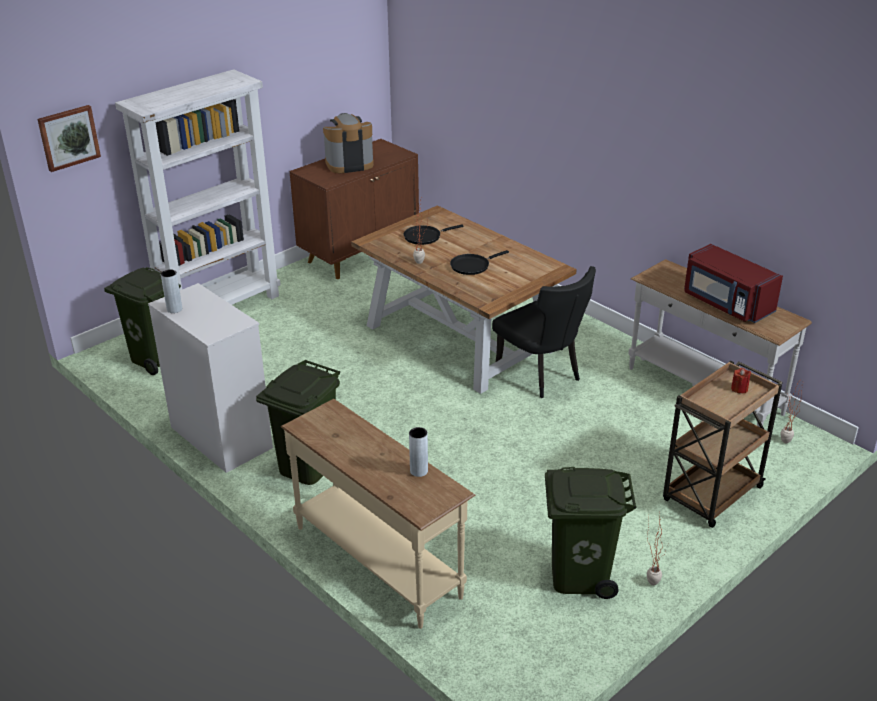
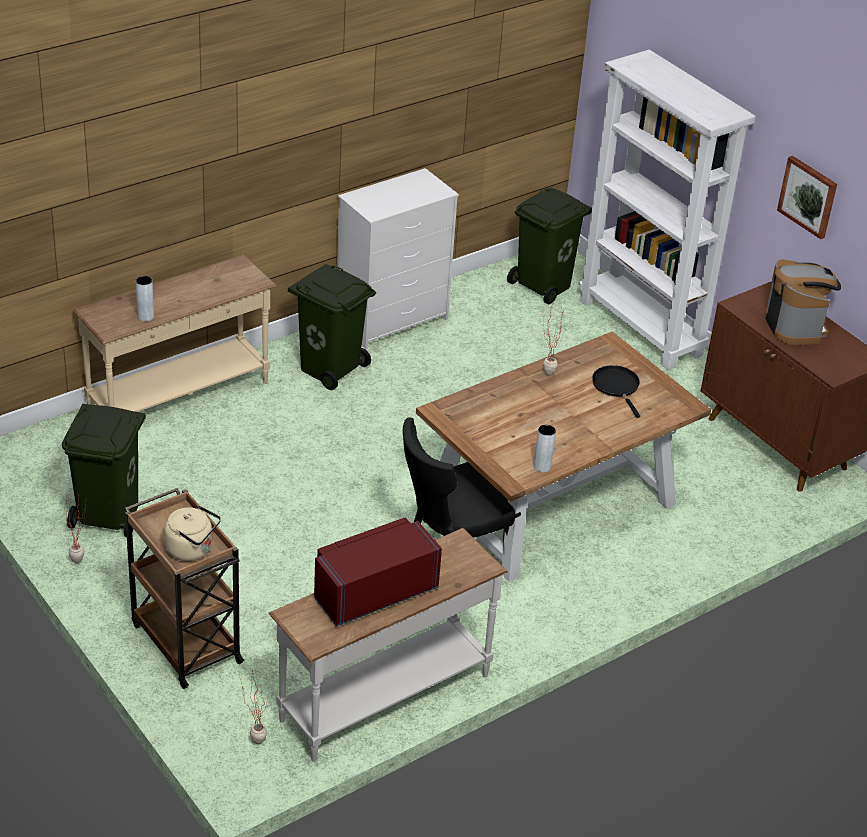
camera: 95 degrees right, 5 degrees up
(68, 137) = (614, 48): picture -> picture (808, 196)
(174, 309) = (408, 180): grey vase -> grey vase (542, 467)
(472, 266) = (533, 412): black frying pan -> none
(739, 389) = (192, 550): red candle -> beige kettle

